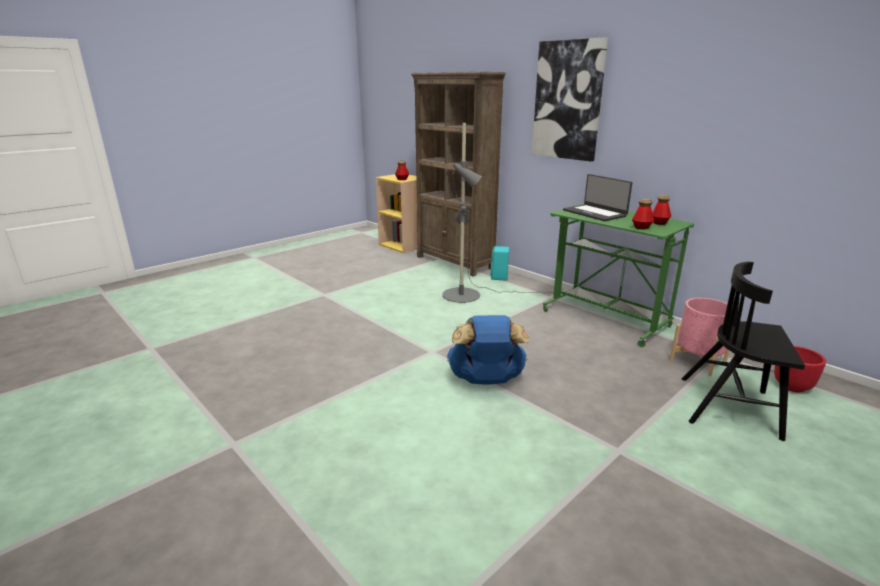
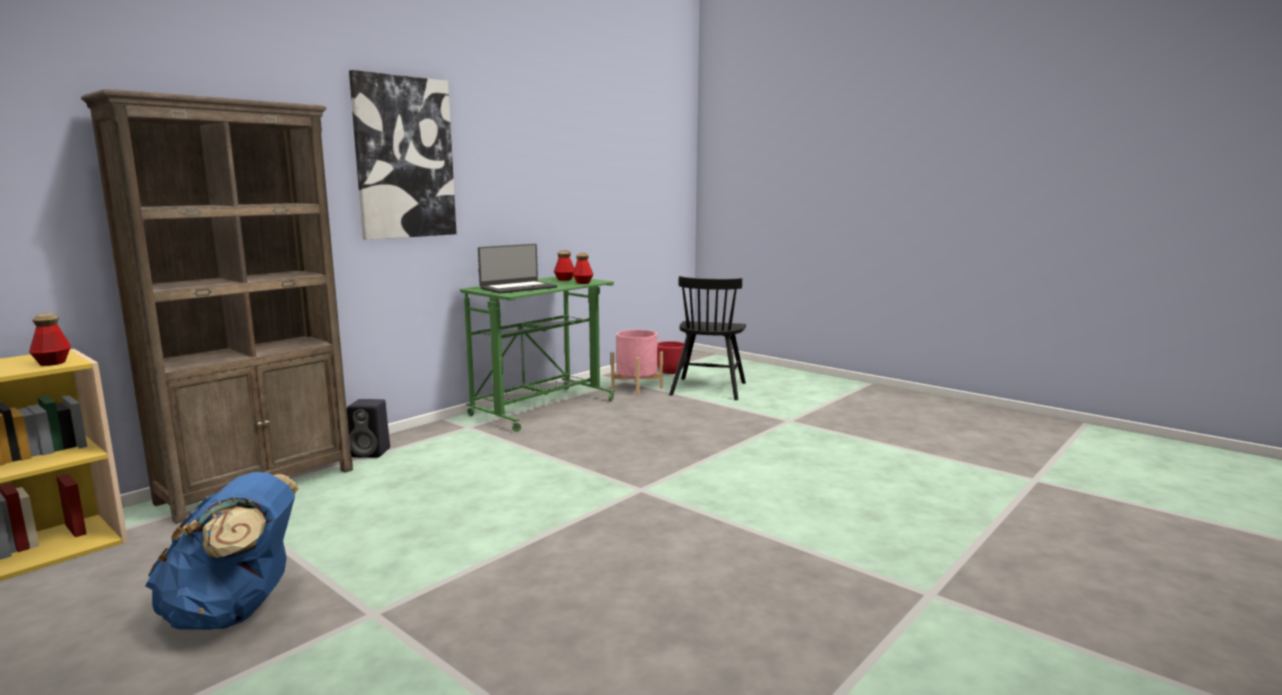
camera: 95 degrees left, 10 degrees down
(470, 295) = (440, 471): grey floor lamp -> none
(486, 380) = (703, 461): blue backpack -> blue backpack (236, 612)
(499, 277) = (371, 452): turquoise speaker -> black speaker

